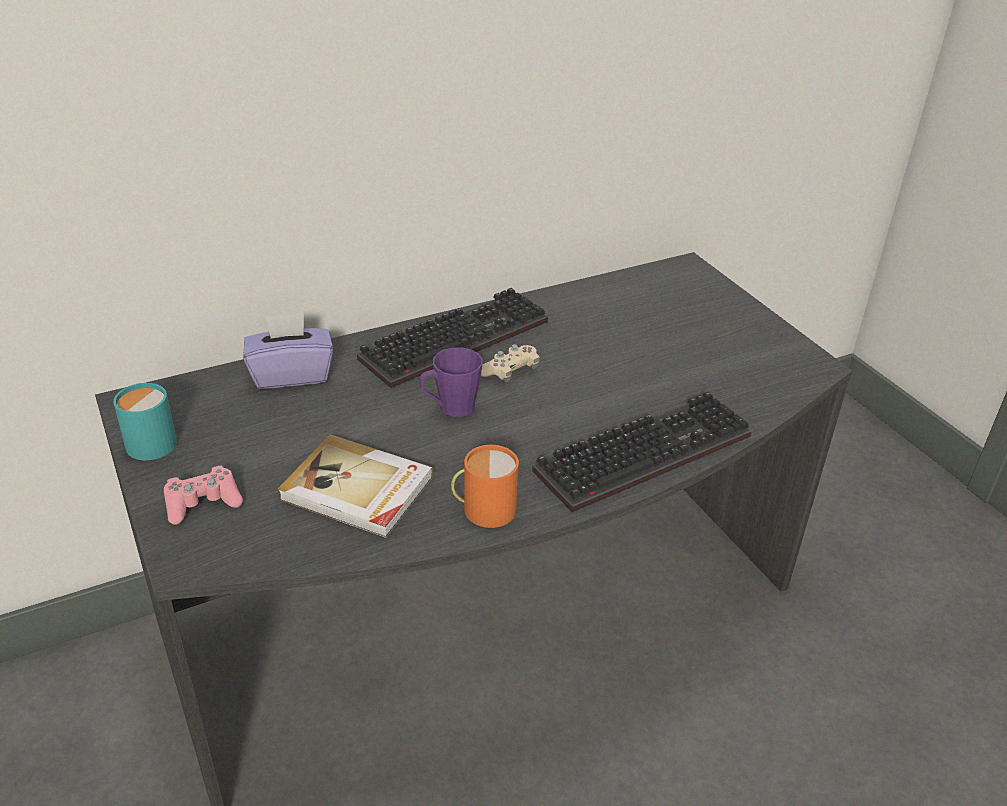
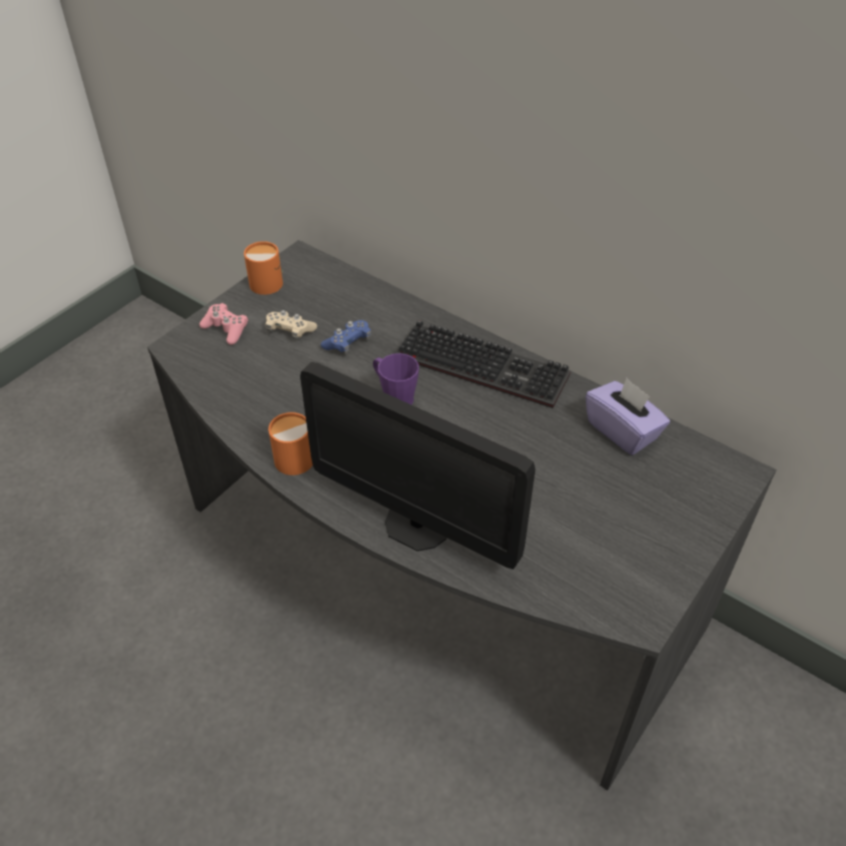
camera: 65 degrees right, 10 degrees up
(147, 442) = (267, 281): turquoise mug -> orange mug
(291, 374) = (376, 306): purple tissue box -> purple tissue box (622, 431)
(333, 413) = (348, 343): none -> blue game controller
(357, 490) = (276, 388): book -> none
(509, 372) = (463, 411): beige game controller -> beige game controller (290, 331)
(644, 450) = (417, 525): keyboard -> monitor

